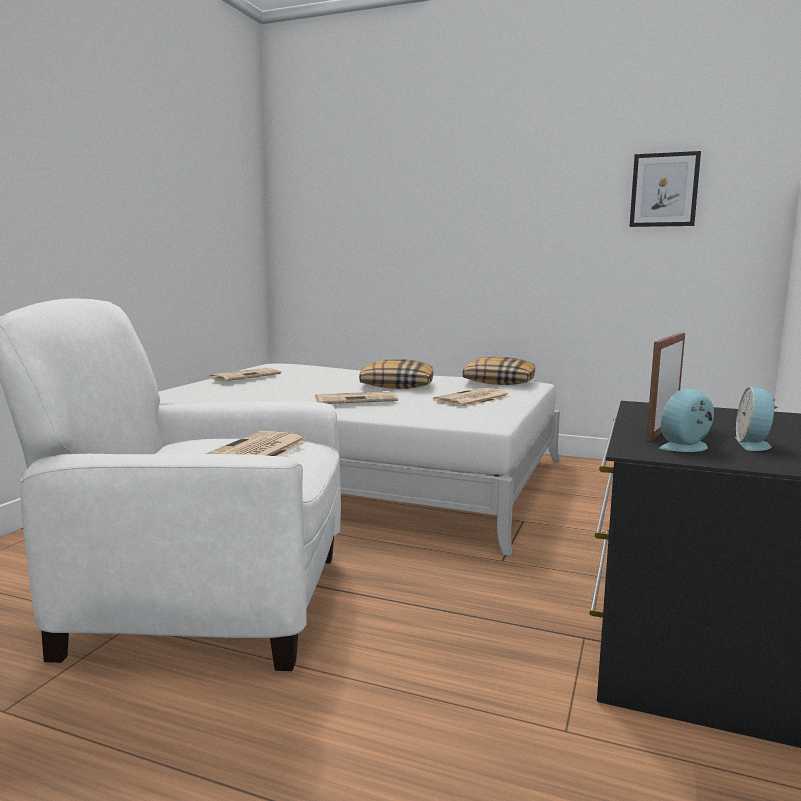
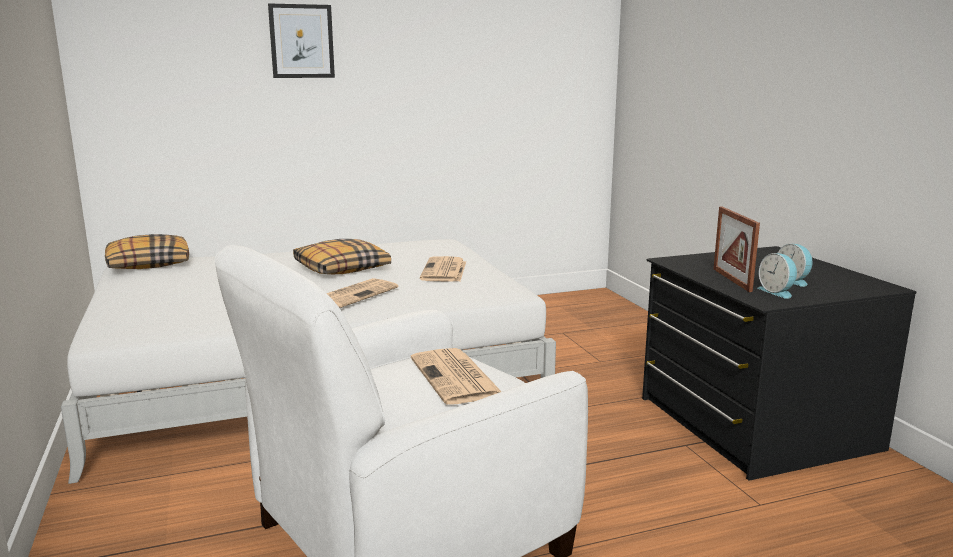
camera: 40 degrees left, 5 degrees up
(245, 376) = (150, 289): newspaper -> none
(498, 382) = (415, 246): pillow -> pillow (148, 264)
(664, 190) = (525, 52): picture -> picture (301, 41)
(688, 447) = (777, 292): alarm clock -> alarm clock turned 45 degrees counterclockwise

